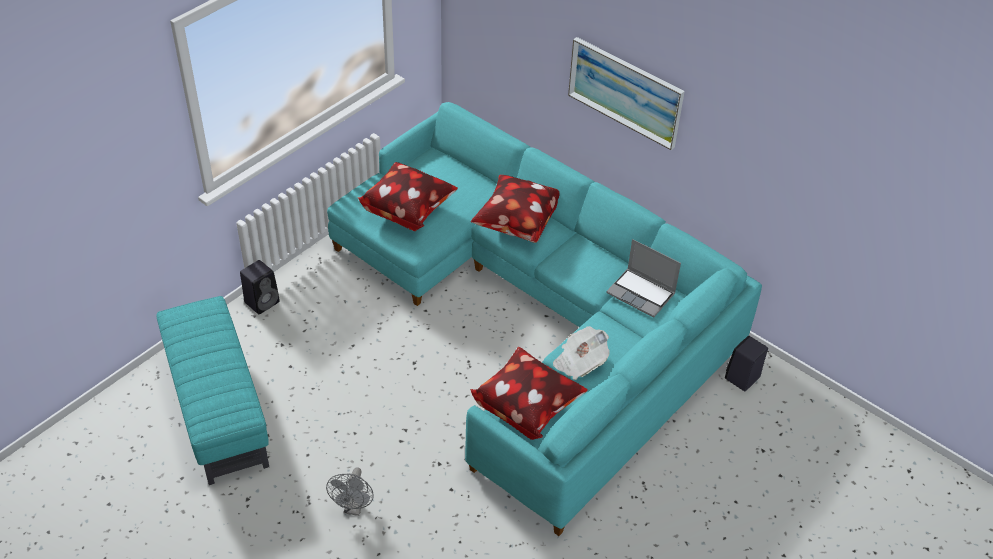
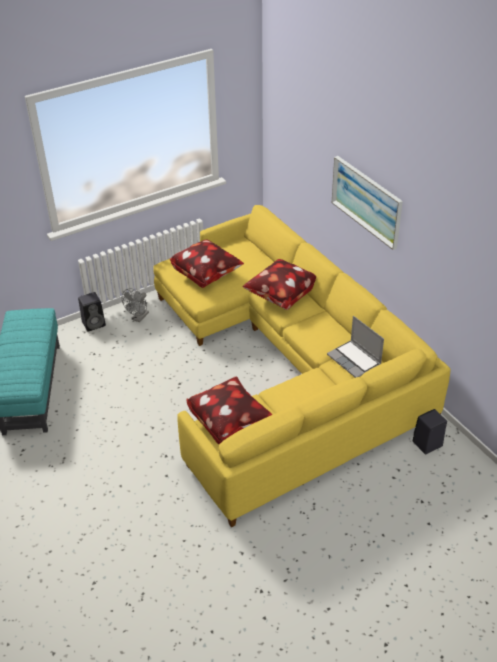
camera: 20 degrees right, 5 degrees down
(354, 508) = (92, 472): grey fan -> grey fan (138, 318)
(538, 315) = (285, 368): turquoise sofa -> yellow sofa
(580, 362) = (285, 399): newspaper -> none

